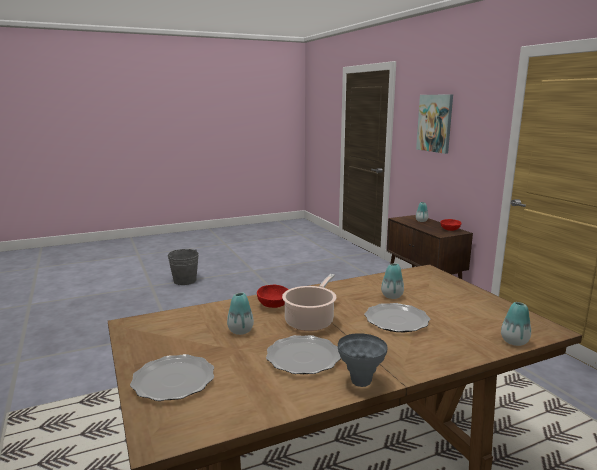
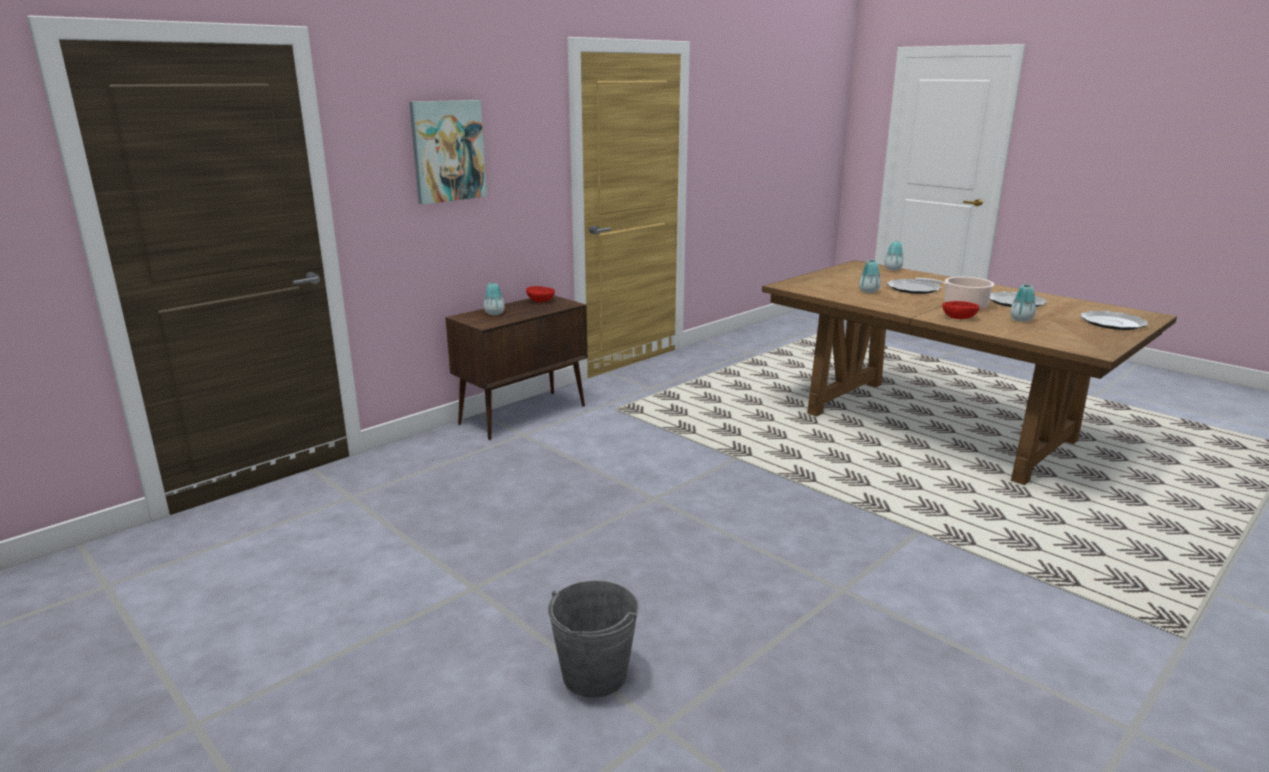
camera: 110 degrees left, 5 degrees up
(360, 382) = (1011, 290): grey vase -> none

